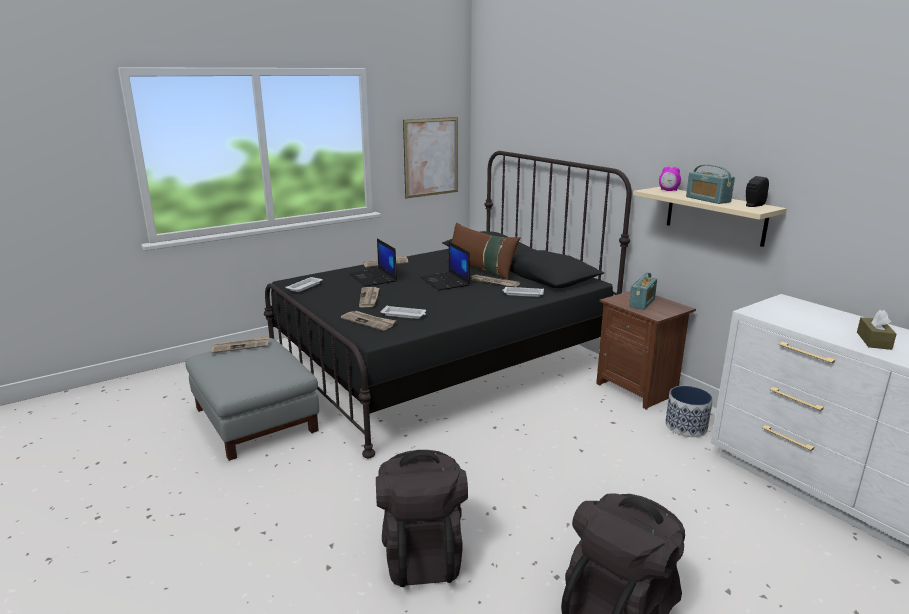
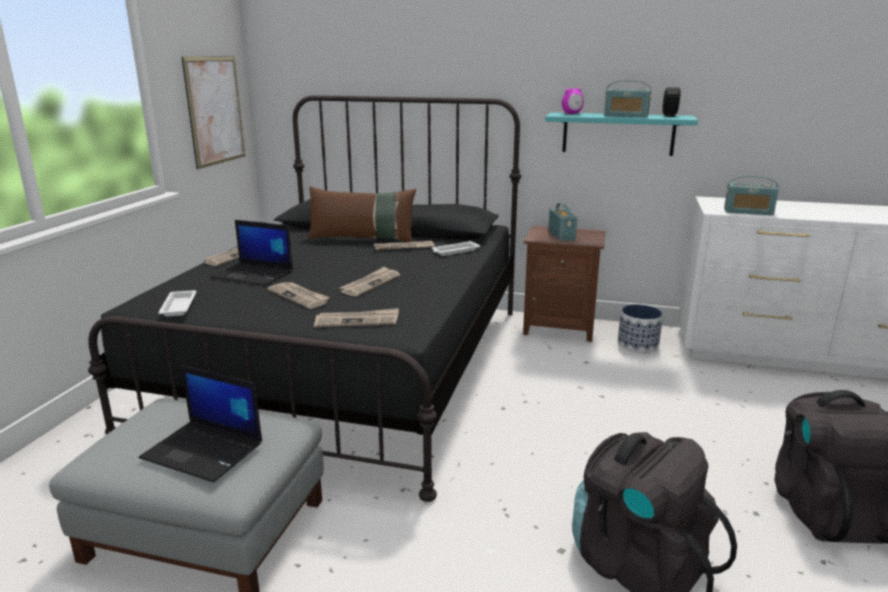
camera: 40 degrees left, 0 degrees up
(241, 346) = (143, 423): newspaper -> newspaper (370, 284)
(404, 315) = (382, 302): white tray -> none
(445, 281) = (351, 258): laptop -> laptop (205, 451)
(715, 215) = (618, 134): beige shelf -> turquoise shelf
(787, 320) = (748, 212): none -> radio
(873, 341) = (817, 212): brown tissue box -> none

